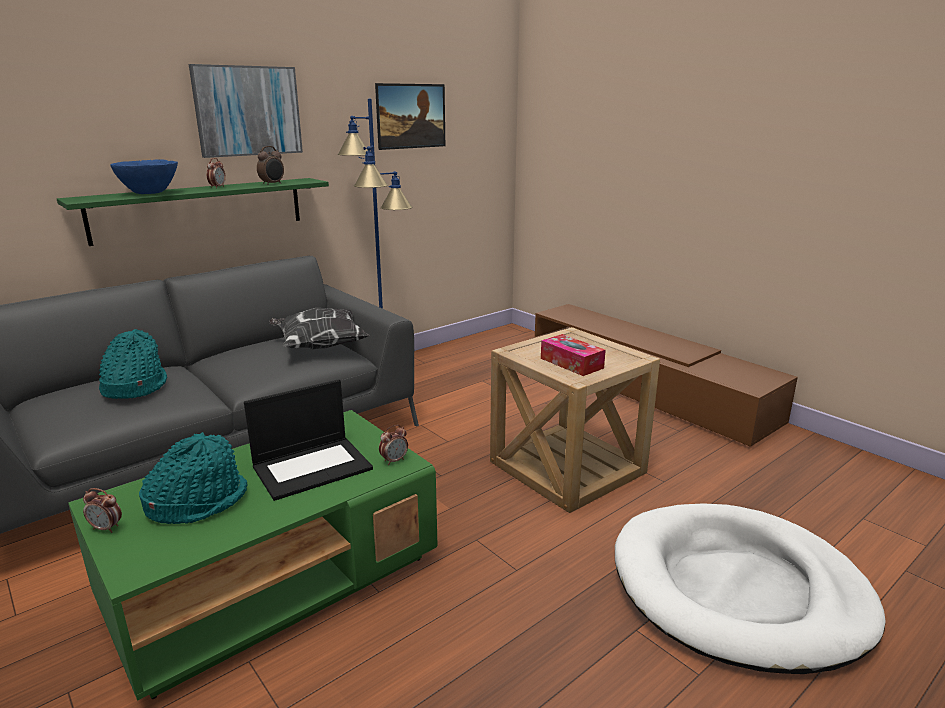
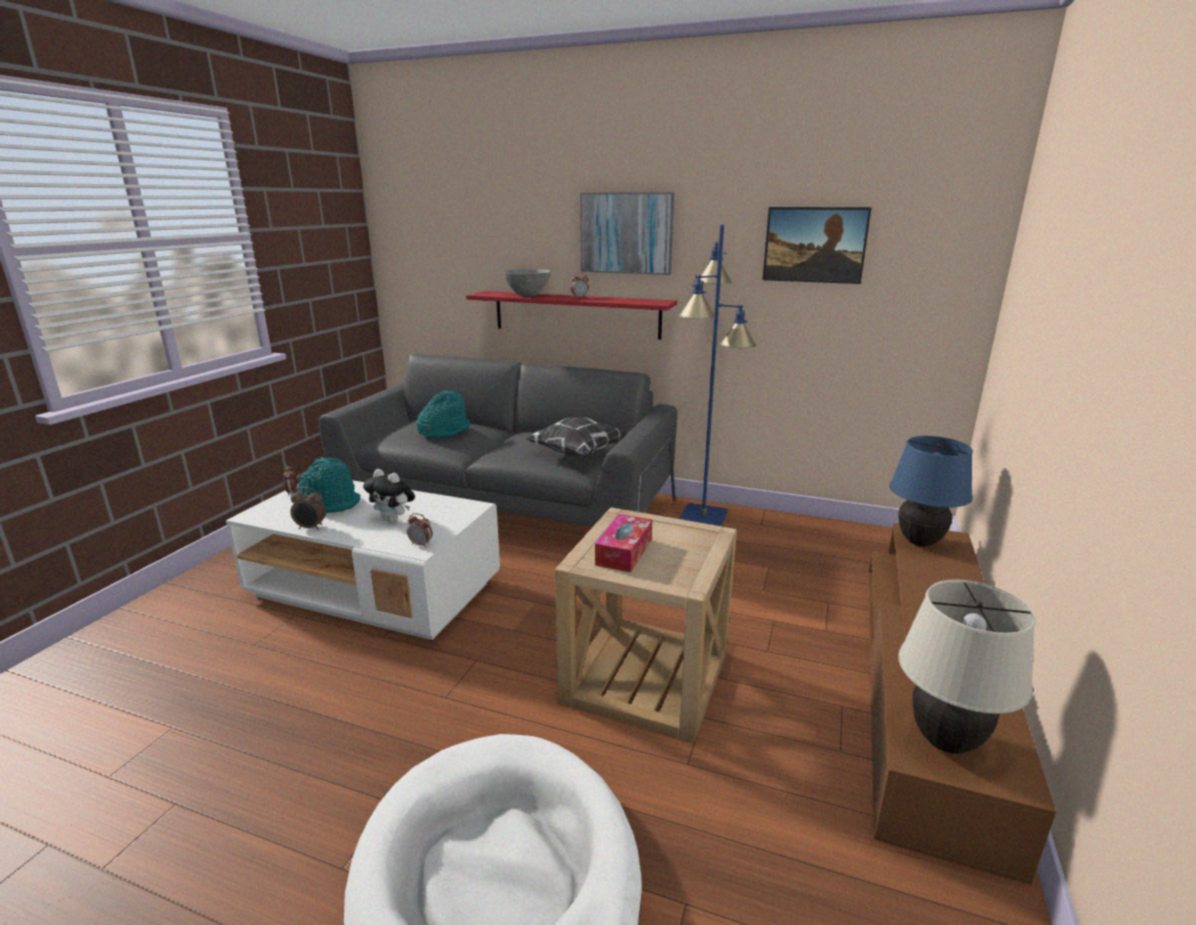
camera: 60 degrees right, 0 degrees up
(150, 193) = (528, 295): blue bowl -> grey bowl
(200, 209) = (576, 314): green shelf -> red shelf
(272, 184) = (620, 301): alarm clock -> alarm clock (311, 528)
(274, 580) = (376, 590): green coffee table -> white coffee table
(313, 467) = (393, 520): laptop -> plush toy
(565, 316) = (919, 542): none -> blue table lamp
(744, 378) = (945, 741): none -> beige table lamp

